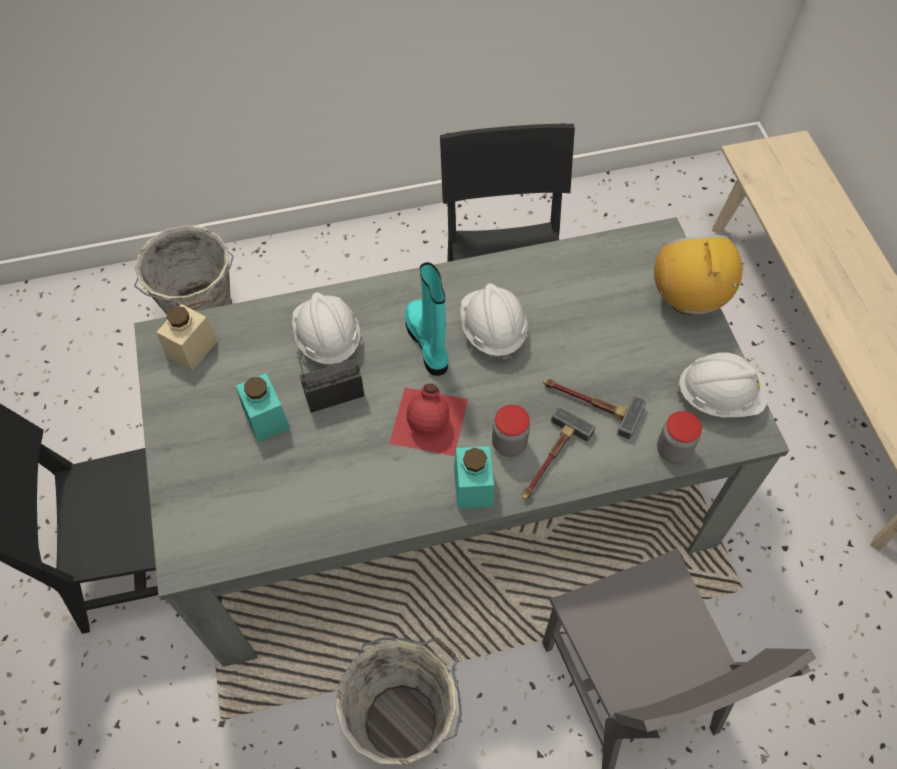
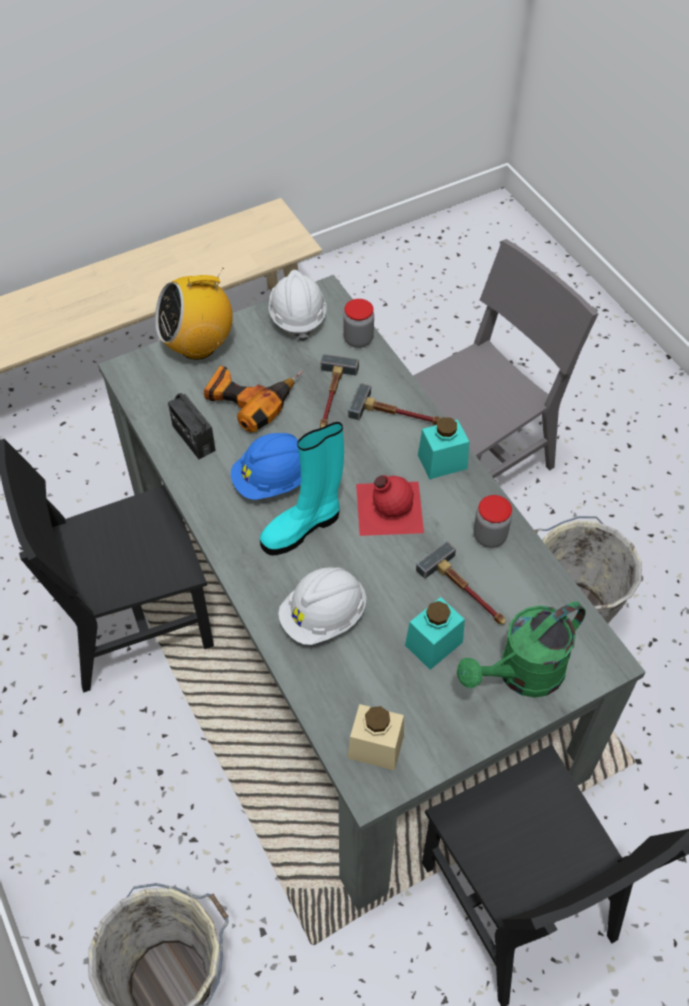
camera: 105 degrees left, 5 degrees down
(204, 480) = (521, 675): none -> green watering can
(308, 461) = (466, 592): none -> hammer
(334, 395) = (388, 591): radio -> radio (193, 438)
(492, 330) = (273, 480): white hard hat -> blue hard hat
(509, 443) = (391, 445): jar -> jar (489, 536)
(603, 331) = (250, 398): none -> power drill

